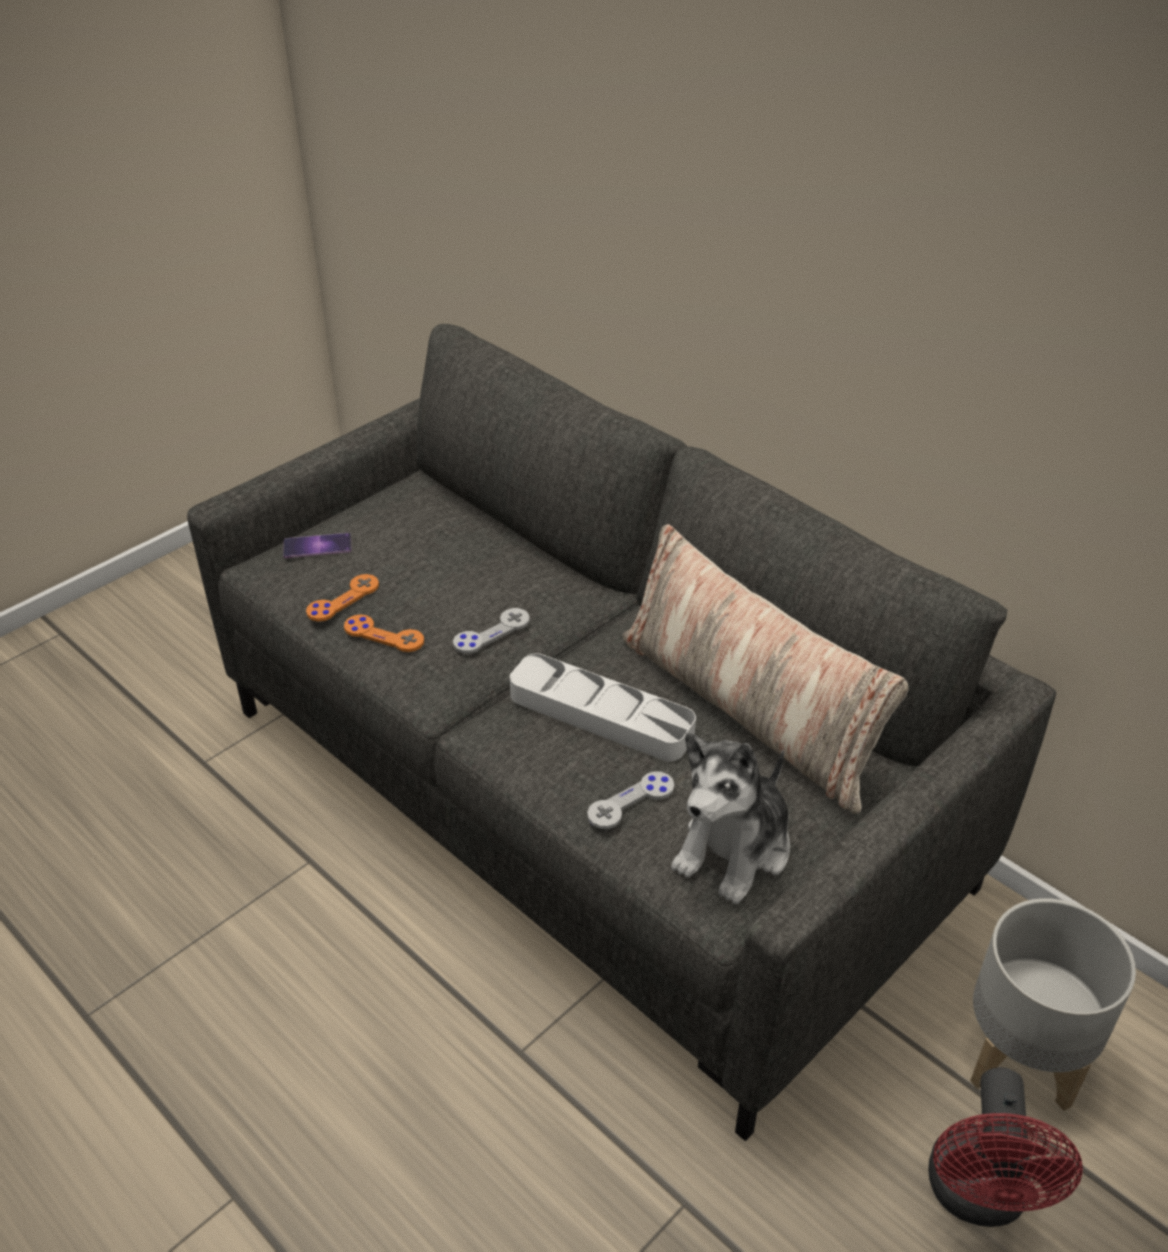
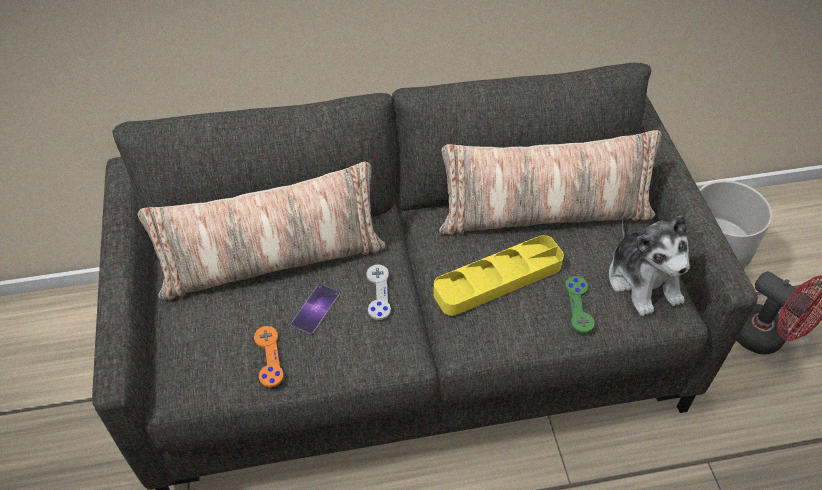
camera: 55 degrees left, 10 degrees up
(317, 546) = (192, 344): phone -> phone (315, 309)
(384, 635) = (328, 352): orange game controller -> none
(463, 543) = (272, 260): none -> pillow
(601, 715) = (498, 279): grey tray -> yellow tray
(631, 802) = (579, 305): grey game controller -> green game controller

